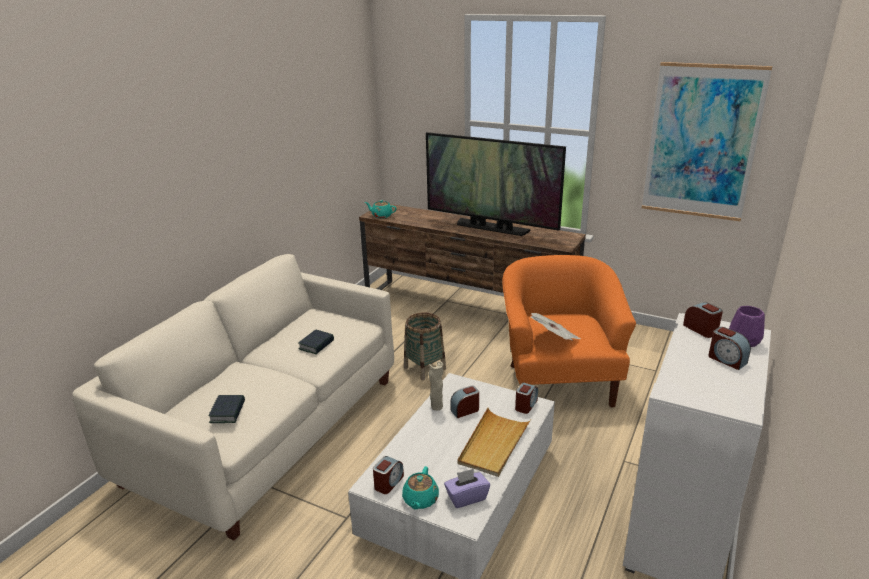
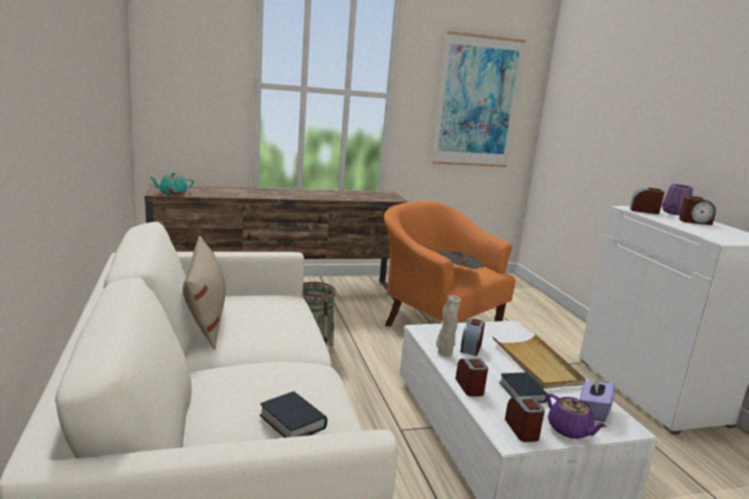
camera: 45 degrees left, 10 degrees down
(290, 328) = (206, 317): none -> beige pillow
(316, 345) = (275, 323): book -> book (522, 392)
(420, 500) = (570, 430): turquoise teapot -> purple teapot
(491, 228) = (310, 193): television -> none
(526, 405) = (505, 329): alarm clock -> alarm clock (470, 387)

